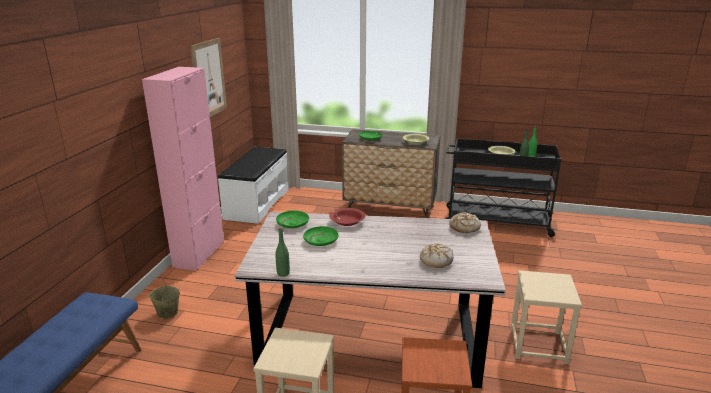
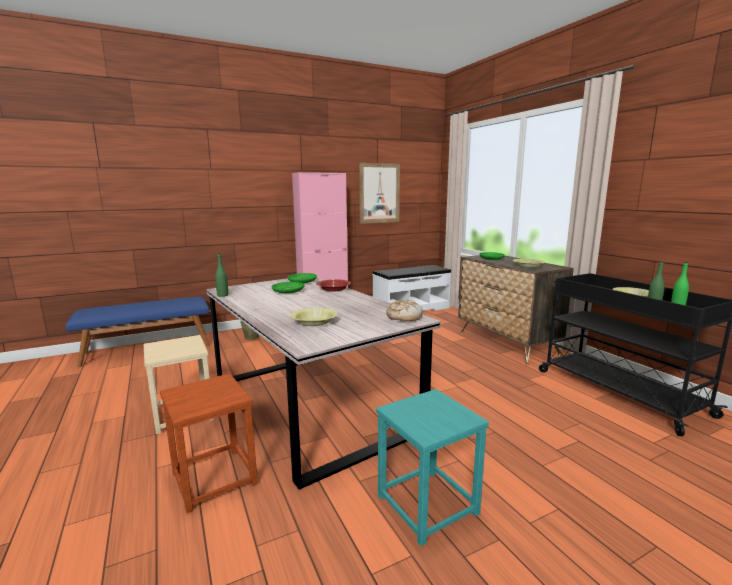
camera: 50 degrees right, 10 degrees down
(436, 260) = (314, 322): bread -> yellow bowl
(539, 344) = (427, 505): beige stool -> turquoise stool

